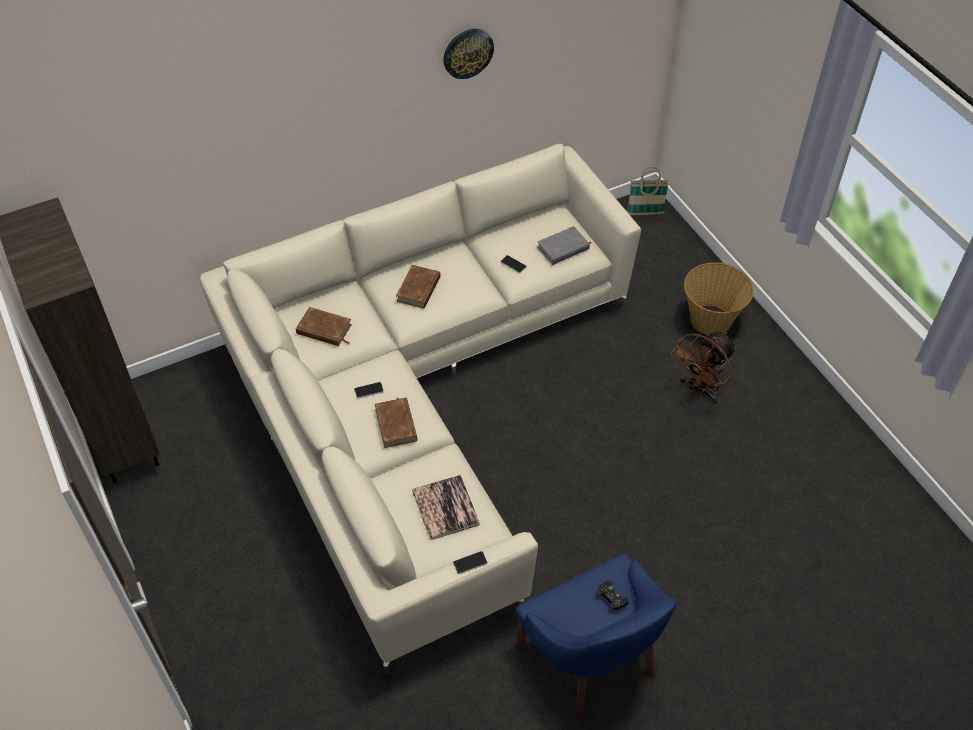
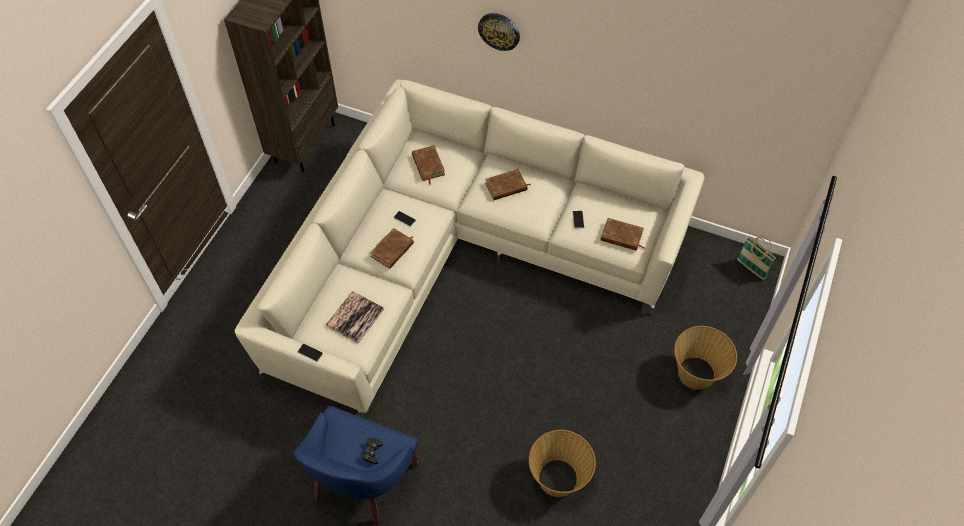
camera: 50 degrees right, 5 degrees up
(468, 53) = (631, 50): wall clock -> wall clock (499, 31)
(563, 248) = (621, 236): grey book -> brown book
(700, 389) = (627, 406): brown fan -> none
(728, 489) = (558, 478): none -> basket

